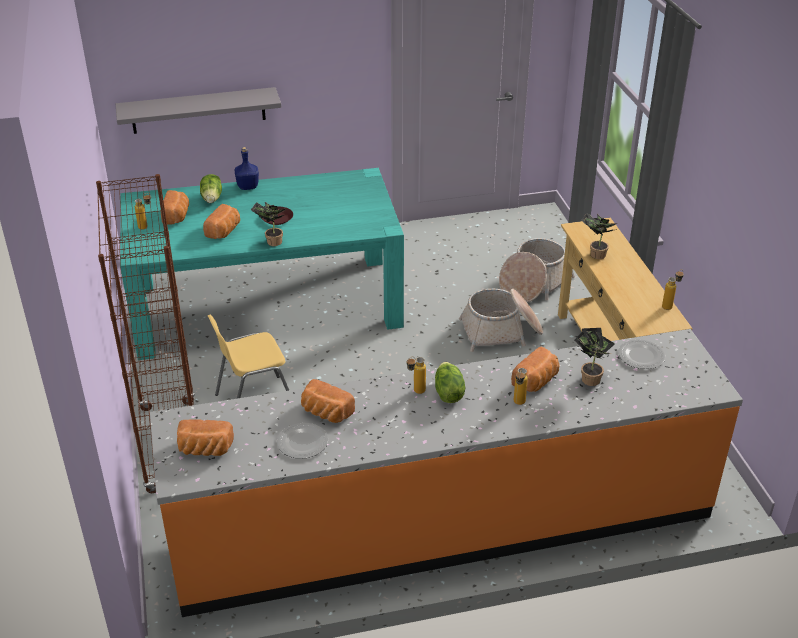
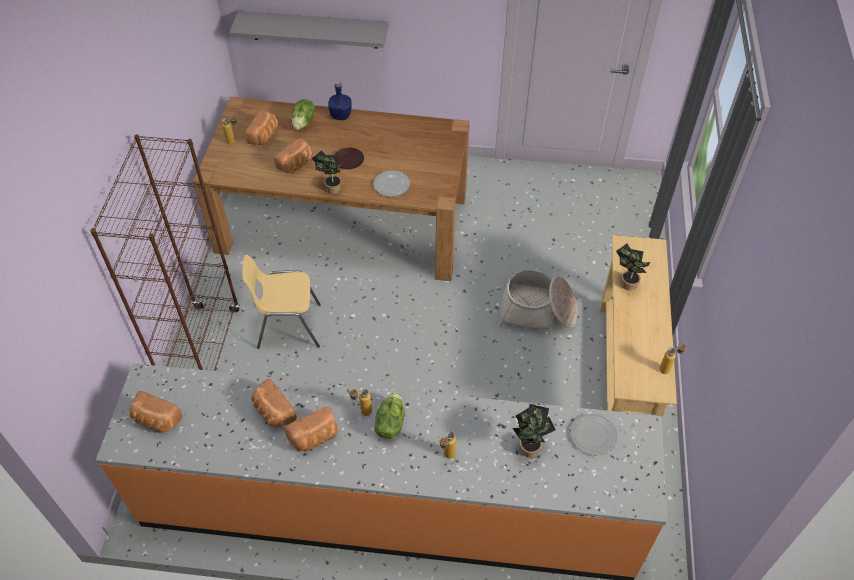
camera: 20 degrees right, 15 degrees up
(266, 305) = (343, 222): turquoise dining table -> brown dining table
(303, 442) = (239, 439): plate -> plate (392, 185)
(533, 284) = (593, 264): basket -> none
(536, 381) = (477, 435): bread -> bread (314, 438)

